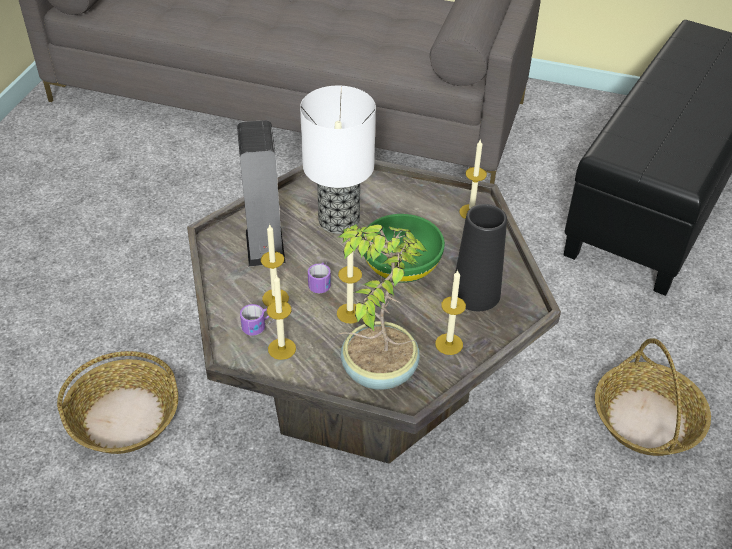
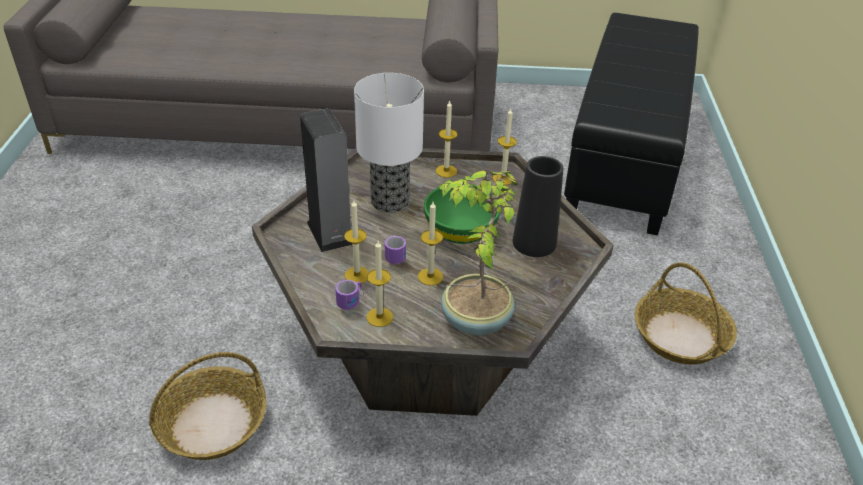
camera: 15 degrees left, 5 degrees down
(449, 344) = (528, 287): candle -> candle (446, 171)

